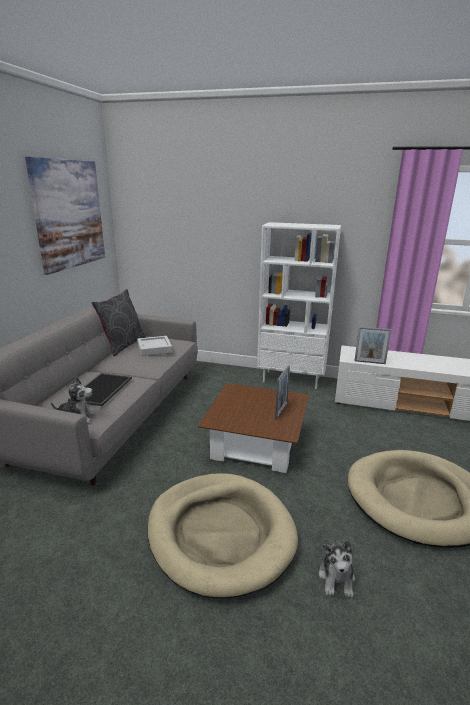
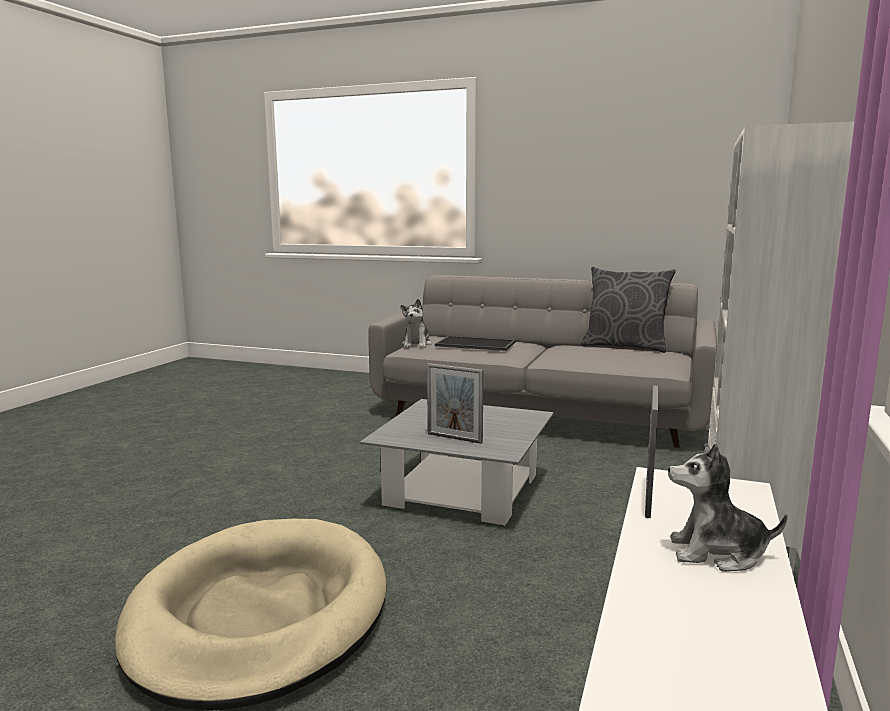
camera: 95 degrees right, 10 degrees down
(69, 214) = (657, 157): picture -> none
(154, 349) = (613, 354): grey tray -> none
(220, 534) = (292, 465): beige dog bed -> none
(256, 444) = (462, 490): brown coffee table -> grey coffee table
(337, 578) = (182, 517): plush toy -> plush toy (717, 553)

